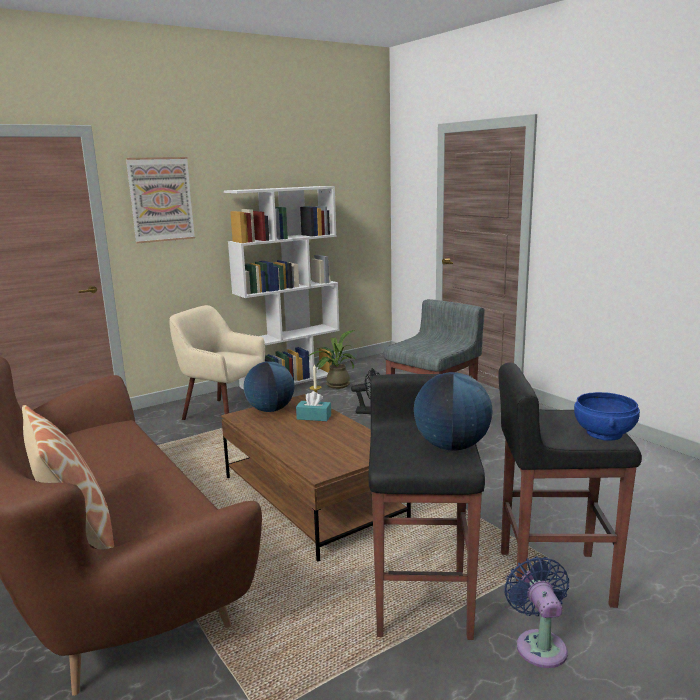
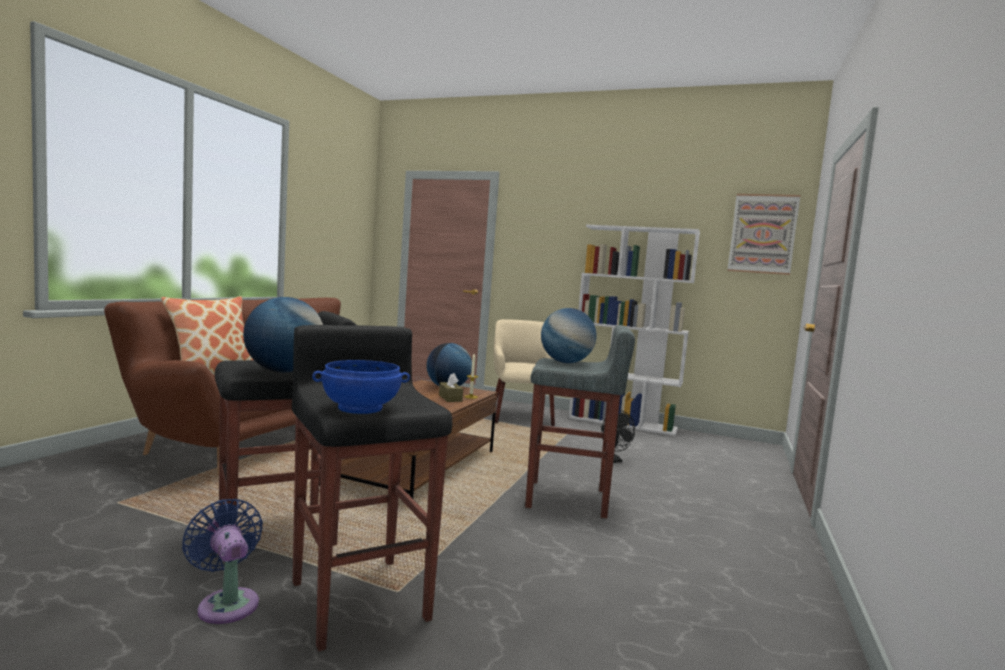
camera: 55 degrees right, 10 degrees down
(161, 199) = (538, 230): picture -> picture (762, 234)
(314, 417) = (450, 398): turquoise tissue box -> brown tissue box
(335, 385) = (643, 438): potted plant -> none
(417, 344) = (566, 362): none -> globe
(539, 644) = (227, 603): blue fan -> blue fan turned 90 degrees counterclockwise

